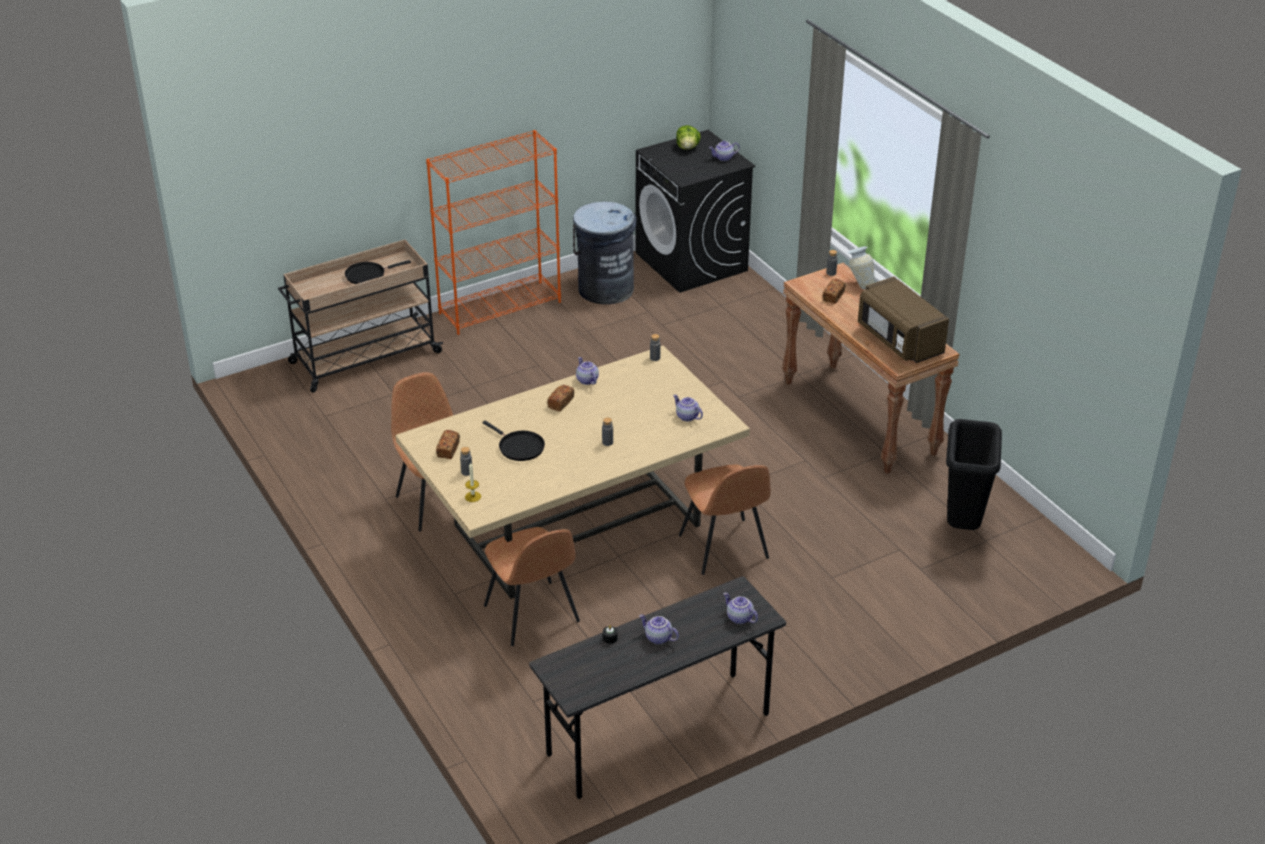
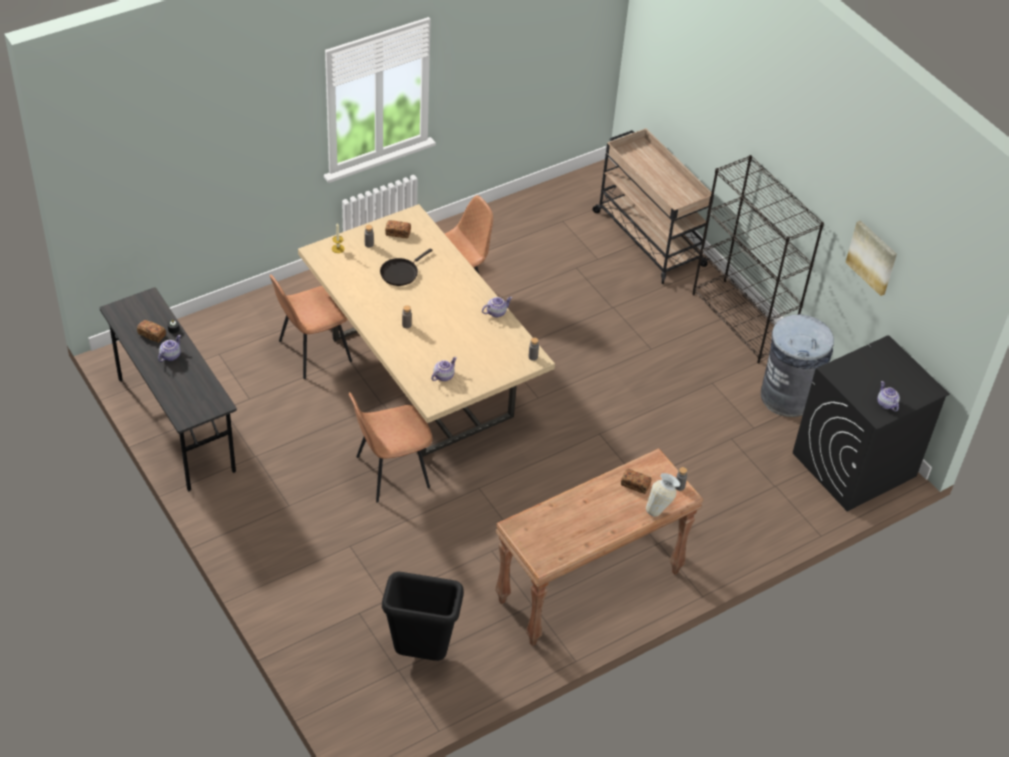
camera: 85 degrees right, 10 degrees up
(368, 275) = (665, 182): black frying pan -> none
(500, 307) = (742, 321): orange bookcase -> black bookcase
(560, 402) = (462, 296): bread -> bread (152, 335)
(591, 106) = (872, 257): none -> picture
(687, 148) = (902, 375): lettuce -> none
(739, 618) = (186, 403): teapot -> none
(899, 340) = (559, 530): brown microwave -> none

